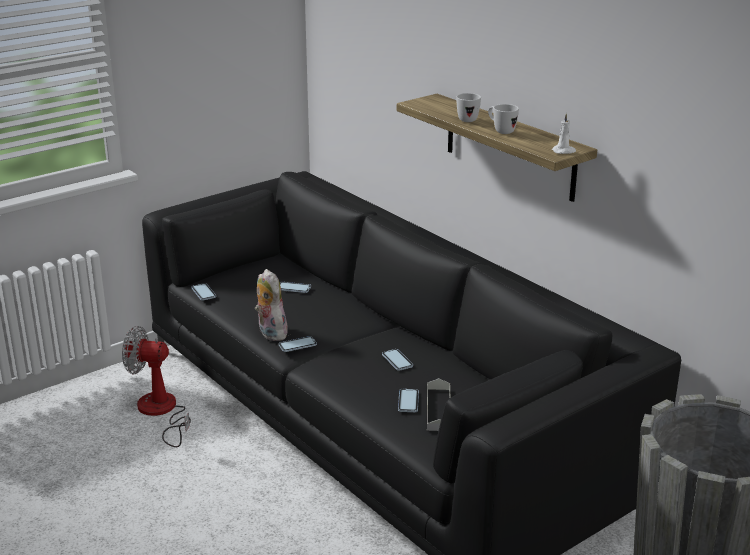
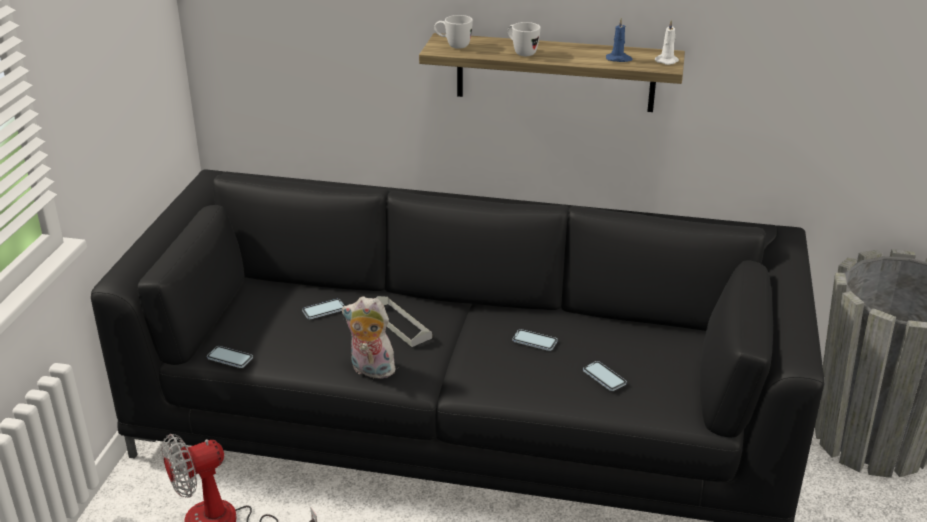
camera: 40 degrees left, 5 degrees up
(297, 345) = (419, 370): phone -> none
(438, 409) = (638, 371): grey tray -> grey tray (399, 324)
(501, 131) = (576, 56): white mug -> white mug (453, 46)
(529, 140) = (619, 59): none -> blue candle

